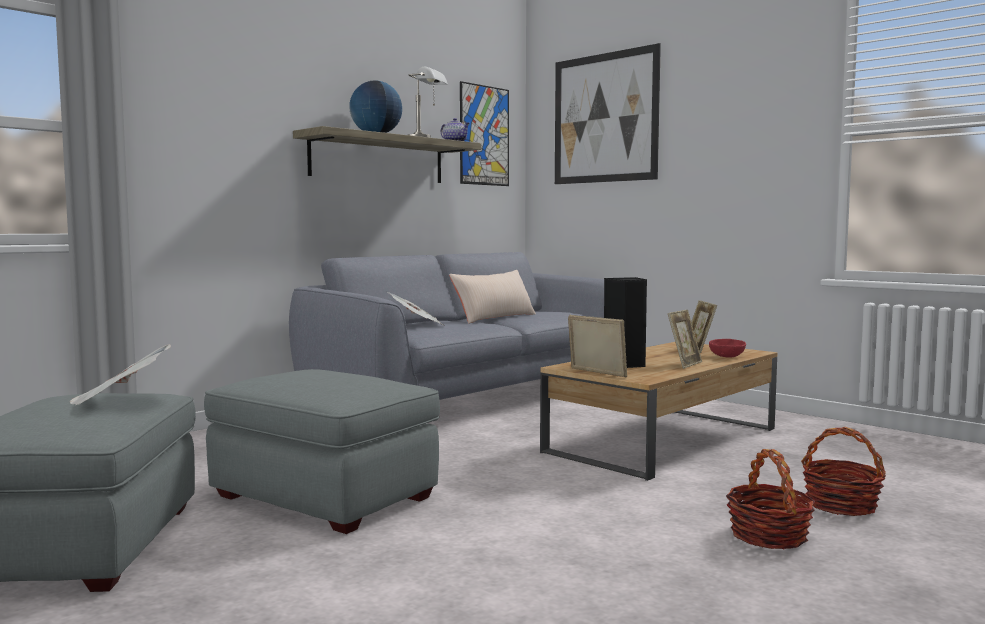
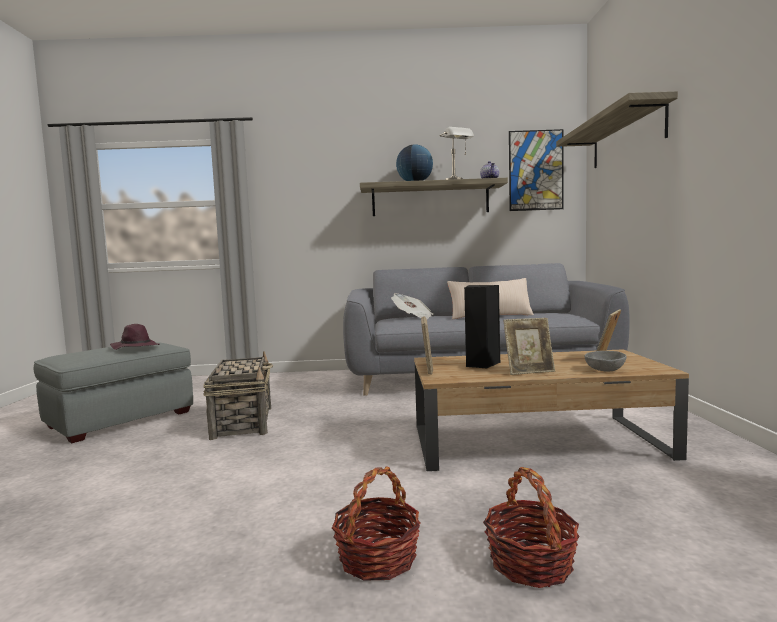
camera: 45 degrees right, 0 degrees up
(119, 401) = (135, 347): newspaper -> purple hat
(323, 496) = (243, 422): grey ottoman -> basket
(604, 118) = (626, 137): picture -> shelf
(727, 357) = (605, 370): red bowl -> grey bowl

